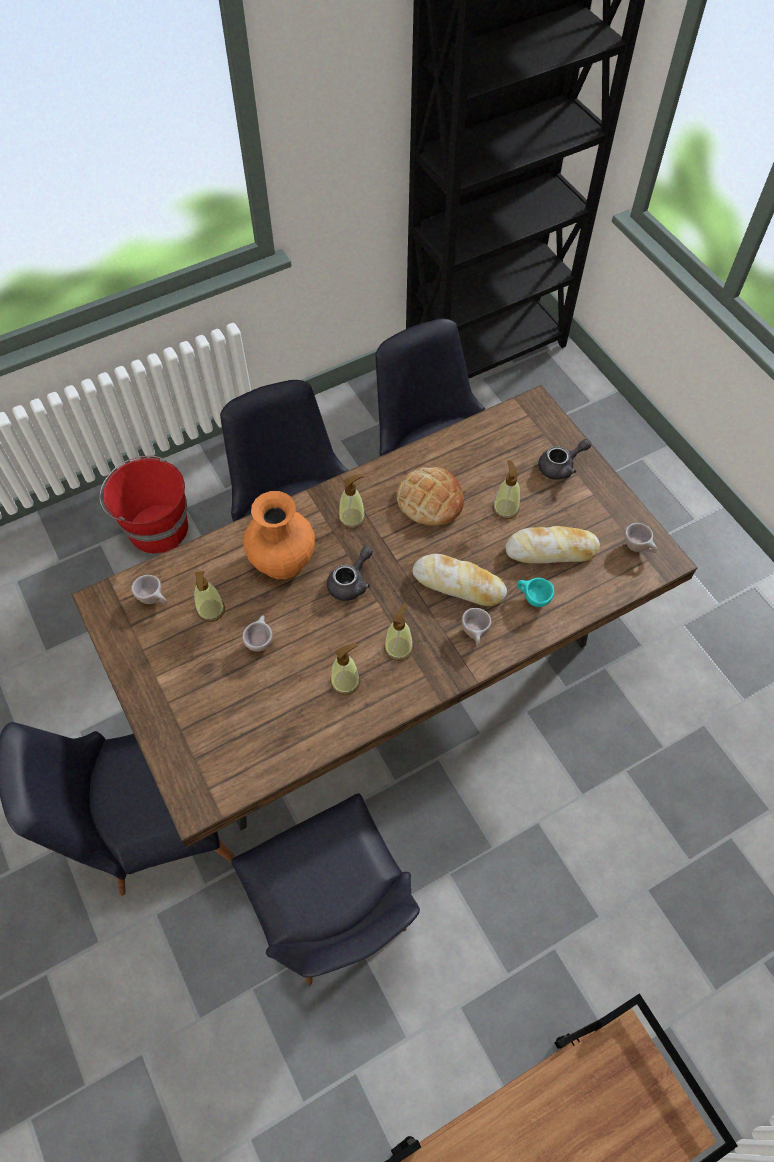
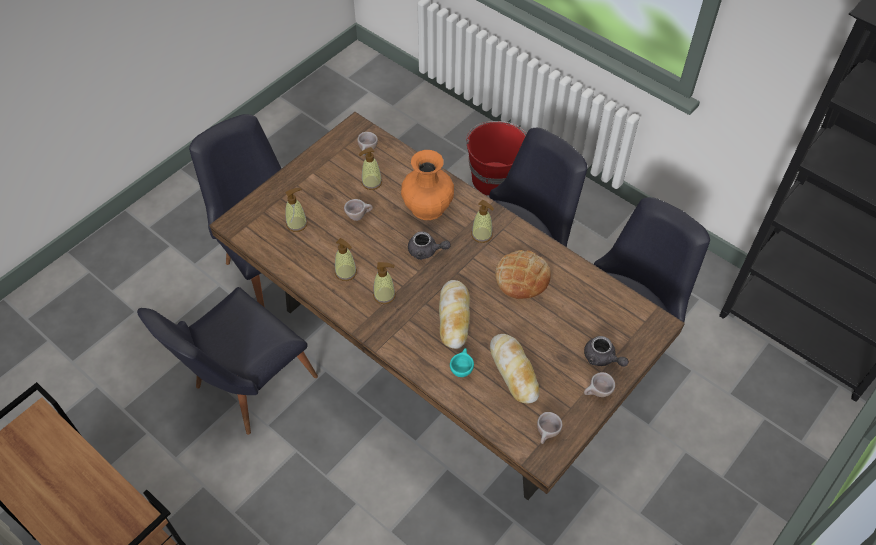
camera: 70 degrees right, 5 degrees down
(475, 635) = (414, 339): beige cup -> beige cup (596, 393)
(505, 508) = (539, 329): soap dispenser -> soap dispenser (297, 224)

